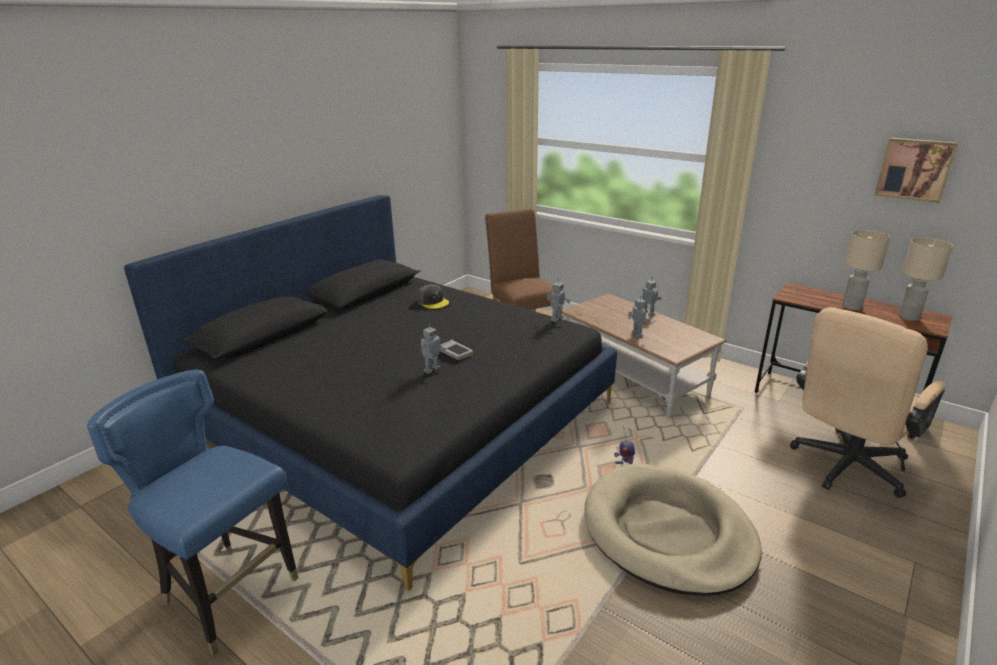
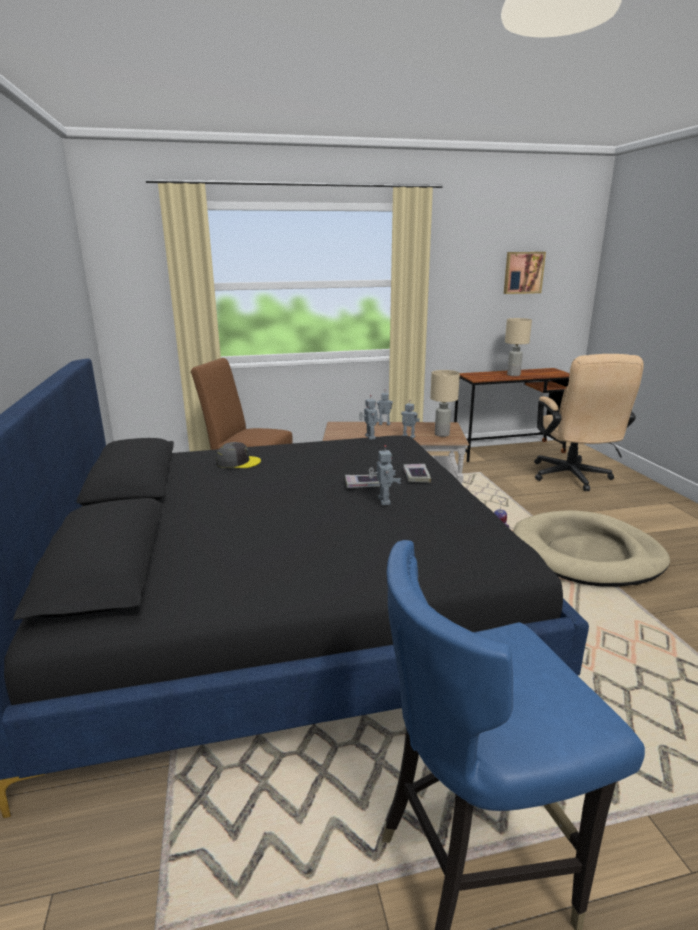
camera: 50 degrees left, 5 degrees down
(500, 364) = (416, 476): none -> book
(908, 317) = (543, 372): beige table lamp -> beige table lamp (441, 434)

